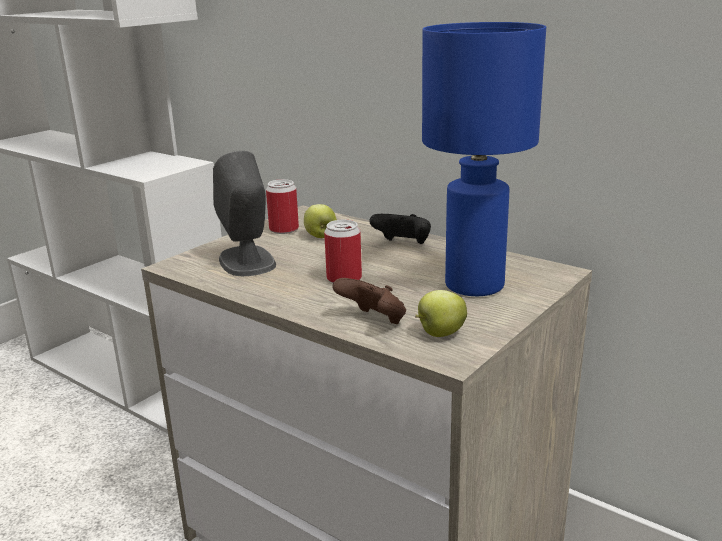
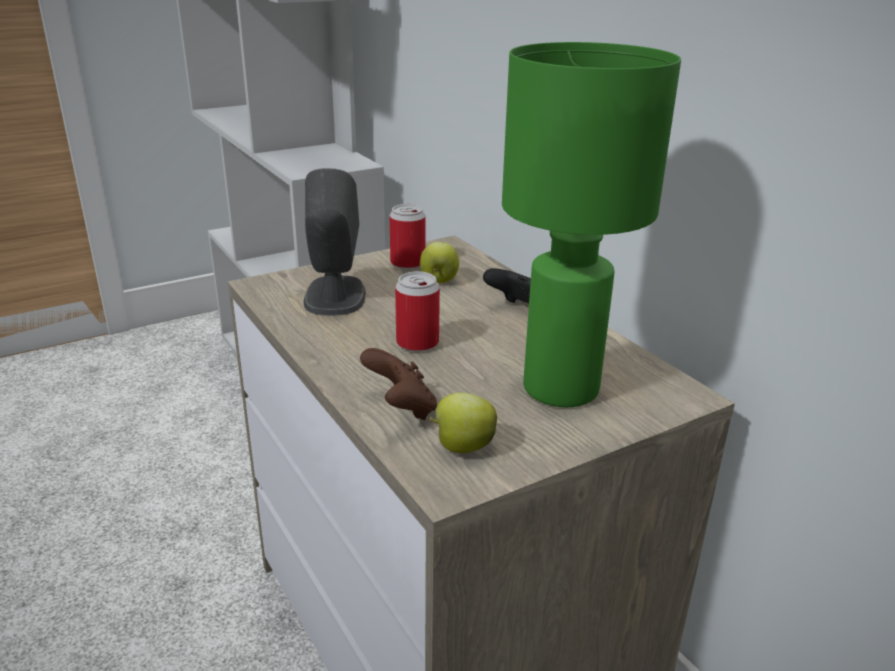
camera: 20 degrees right, 5 degrees up
(472, 285) = (558, 388): blue table lamp -> green table lamp

